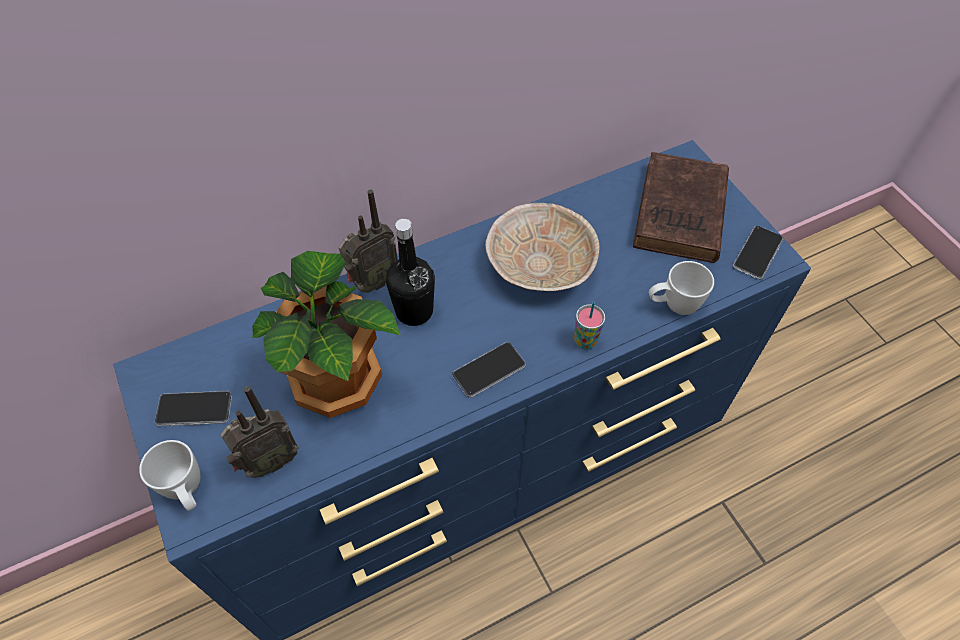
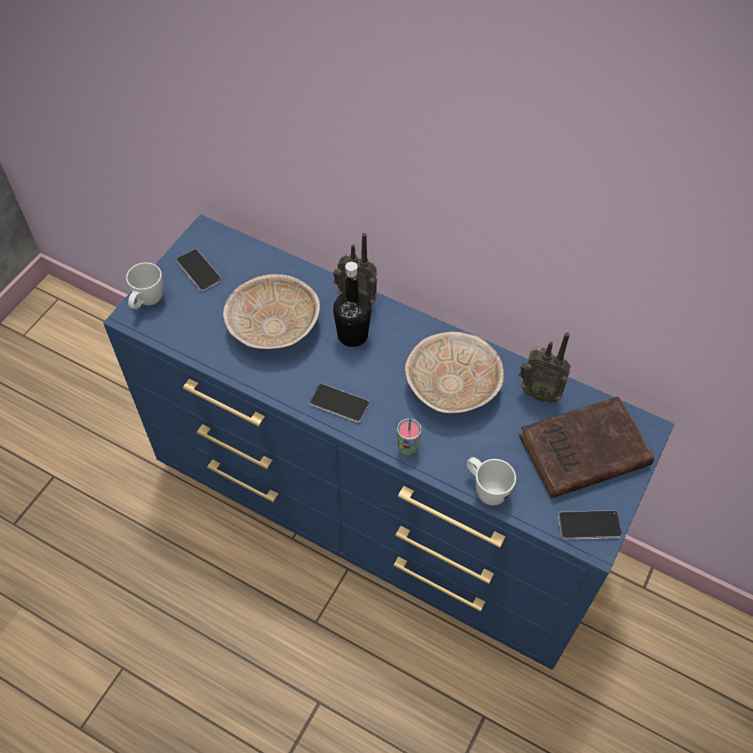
camera: 55 degrees right, 0 degrees up
(269, 461) = (191, 328): radio -> radio (538, 392)
(339, 377) = (272, 326): potted plant -> beige bowl

